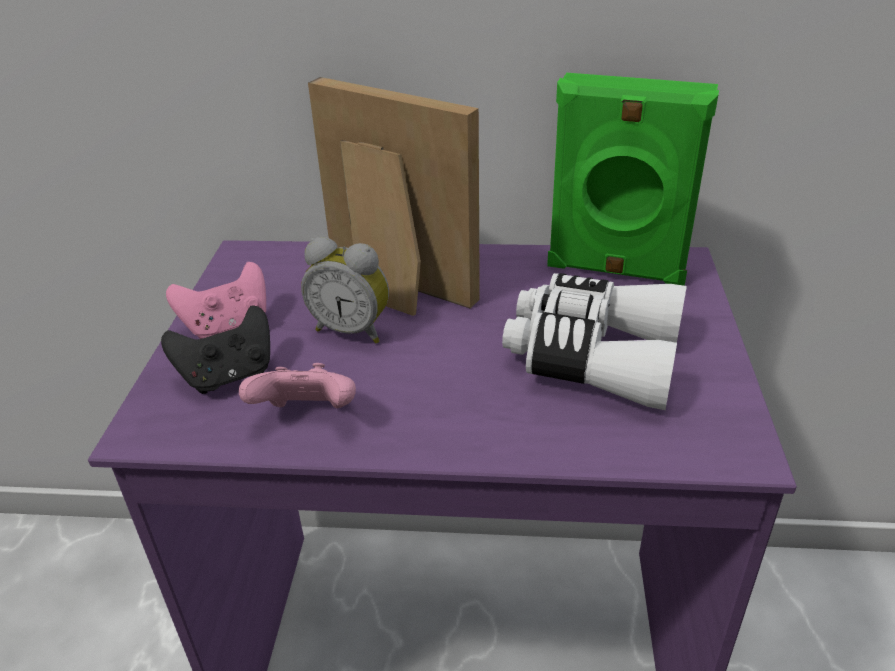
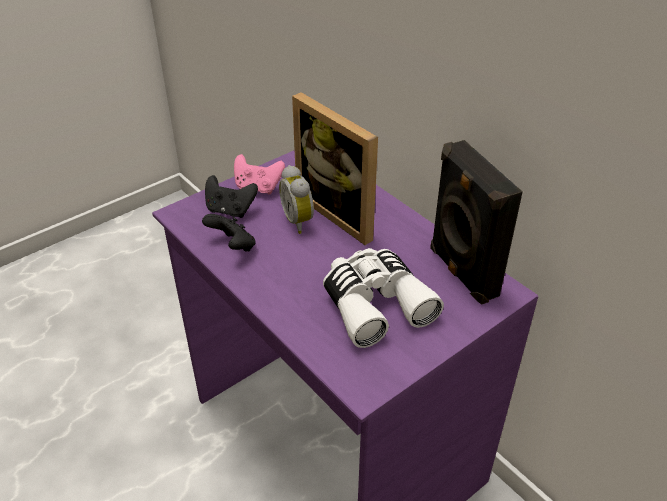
camera: 45 degrees right, 5 degrees up
(307, 415) = (233, 246): pink game controller -> black game controller
(390, 290) = (342, 212): picture frame -> picture frame turned 150 degrees clockwise
(615, 270) = (461, 272): green speaker -> black speaker

